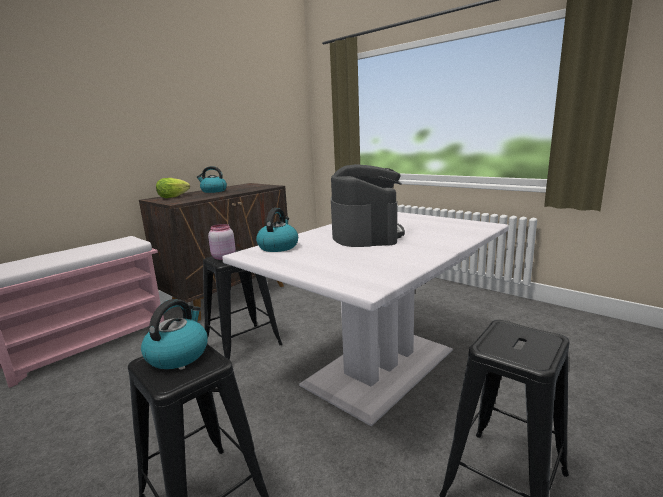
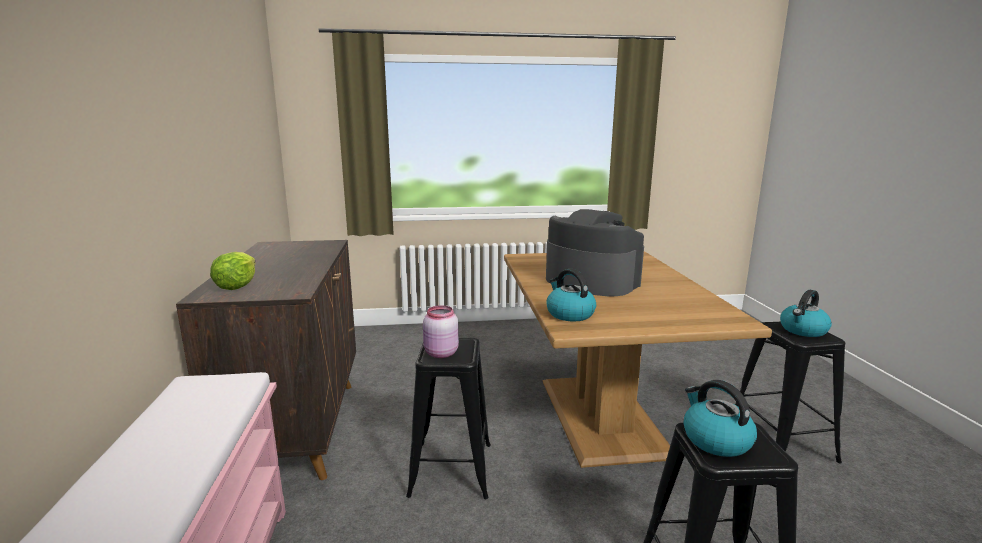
camera: 50 degrees left, 0 degrees up
(213, 191) = (266, 264): kettle -> kettle (803, 330)
(378, 366) = (600, 416): white dining table -> brown dining table

